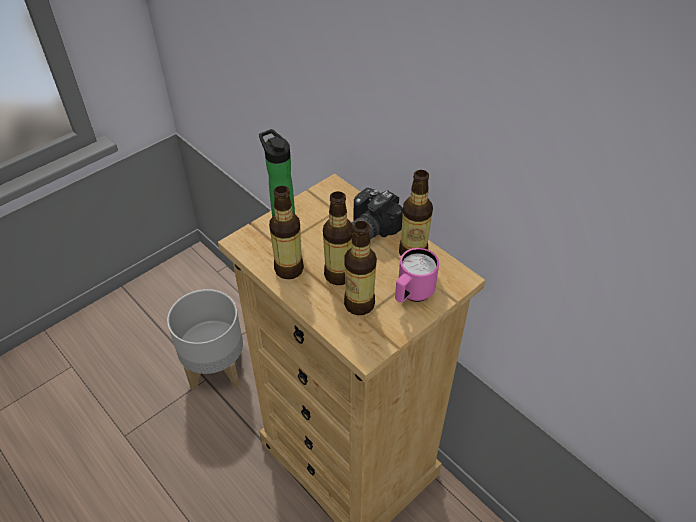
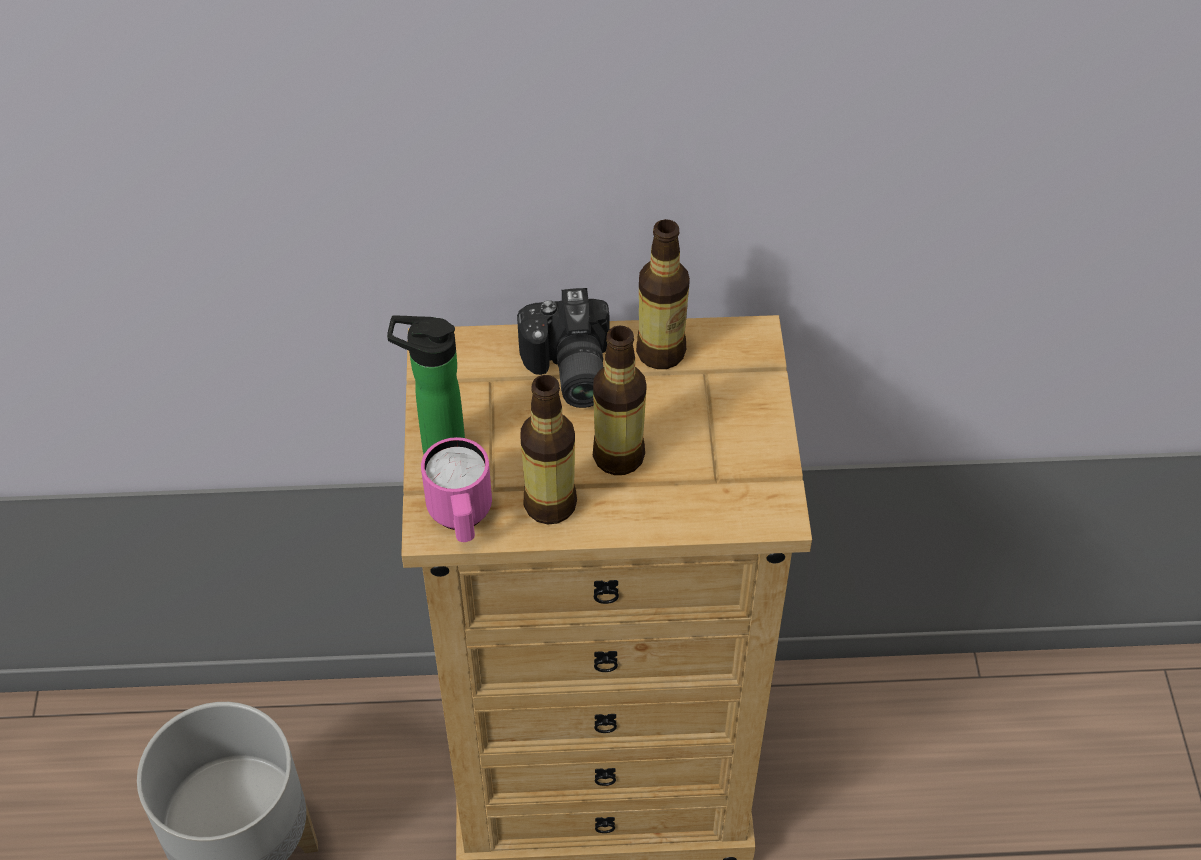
camera: 50 degrees left, 5 degrees up
(359, 304) = (692, 469): bottle -> none
(412, 295) = (731, 404): pink mug -> pink mug (461, 519)

